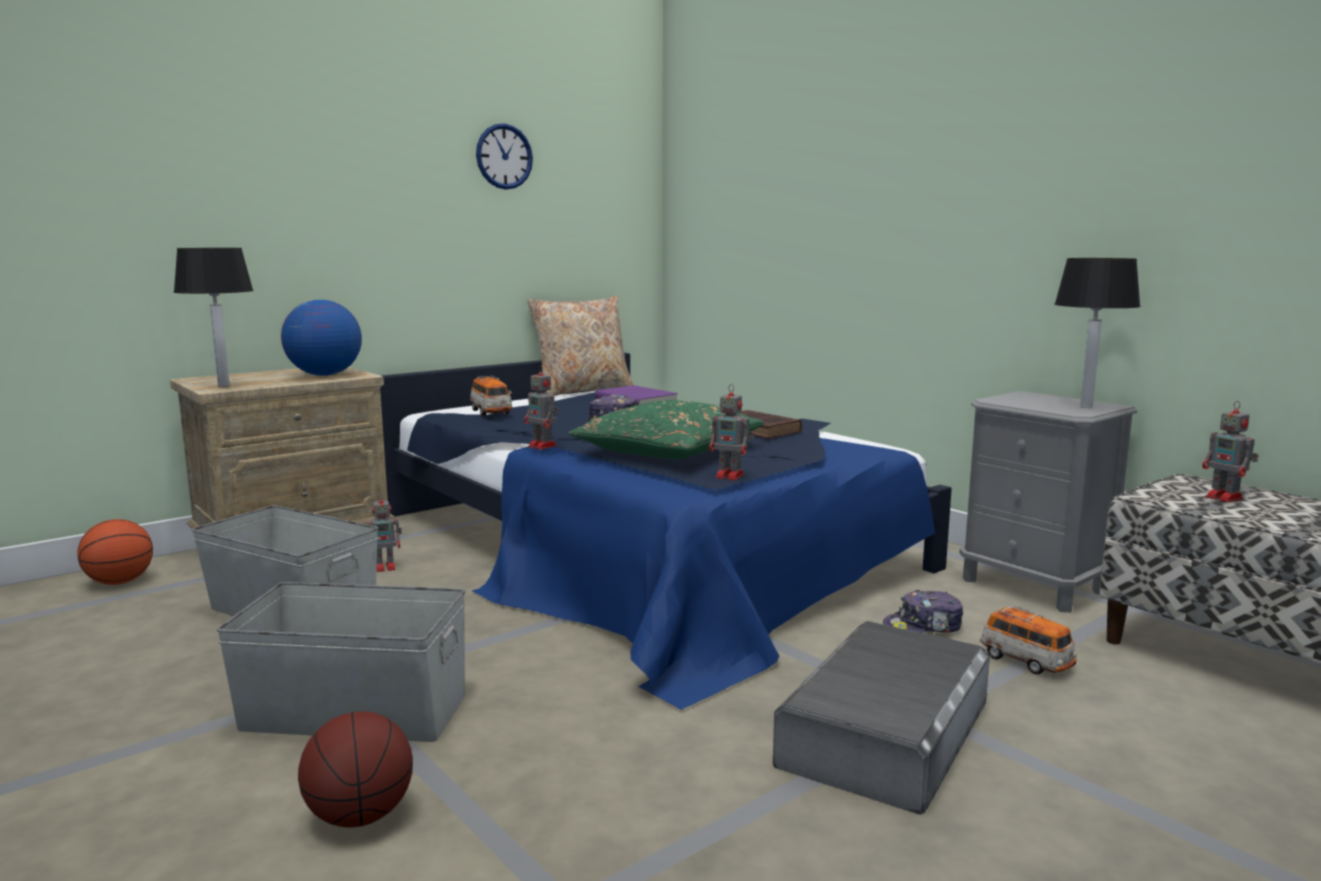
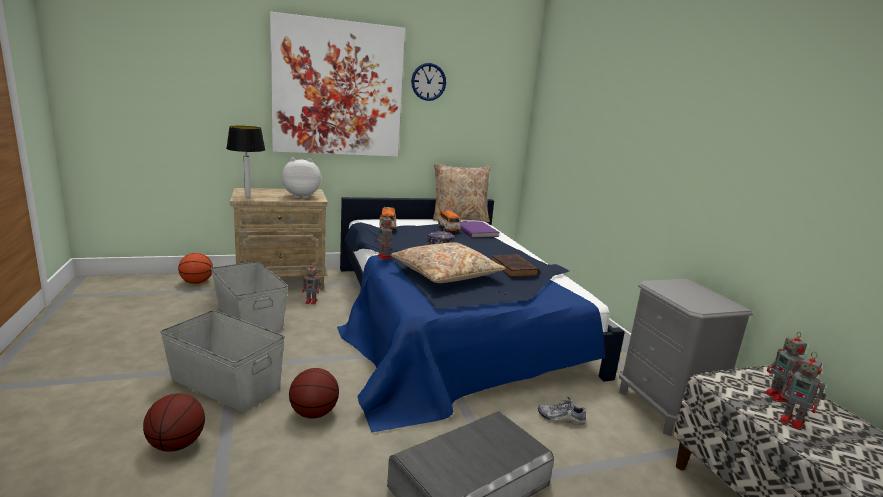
camera: 20 degrees right, 5 degrees up
(324, 375) = (301, 196): globe -> plush toy
(353, 175) = (338, 89): none -> picture
(560, 711) = (314, 413): none -> basketball
(667, 450) = (445, 274): green pillow -> beige pillow
(731, 476) = (457, 301): toy robot -> toy robot (793, 422)
(923, 627) = (561, 418): cap -> shoe
(1026, 661) = (604, 464): toy car -> toy car (448, 229)
(1086, 407) = (711, 303): table lamp -> none

